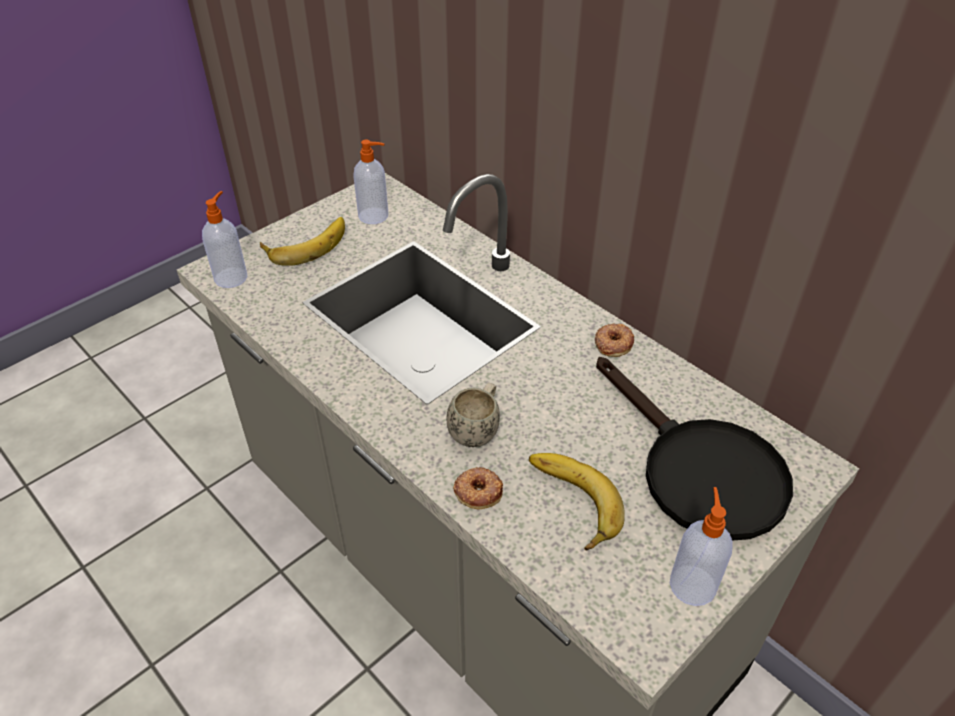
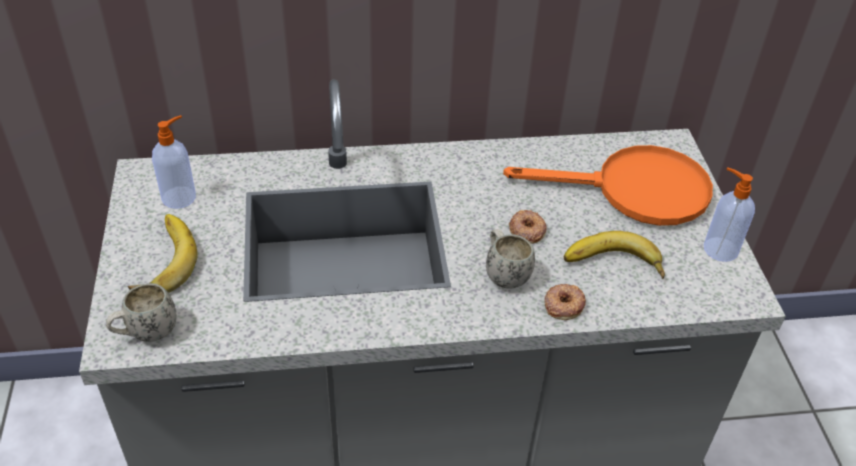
camera: 55 degrees left, 0 degrees up
(231, 277) = (146, 333): soap dispenser -> white mug
(613, 343) = (486, 158): donut -> donut (527, 230)
(698, 470) = (635, 191): black frying pan -> orange frying pan

